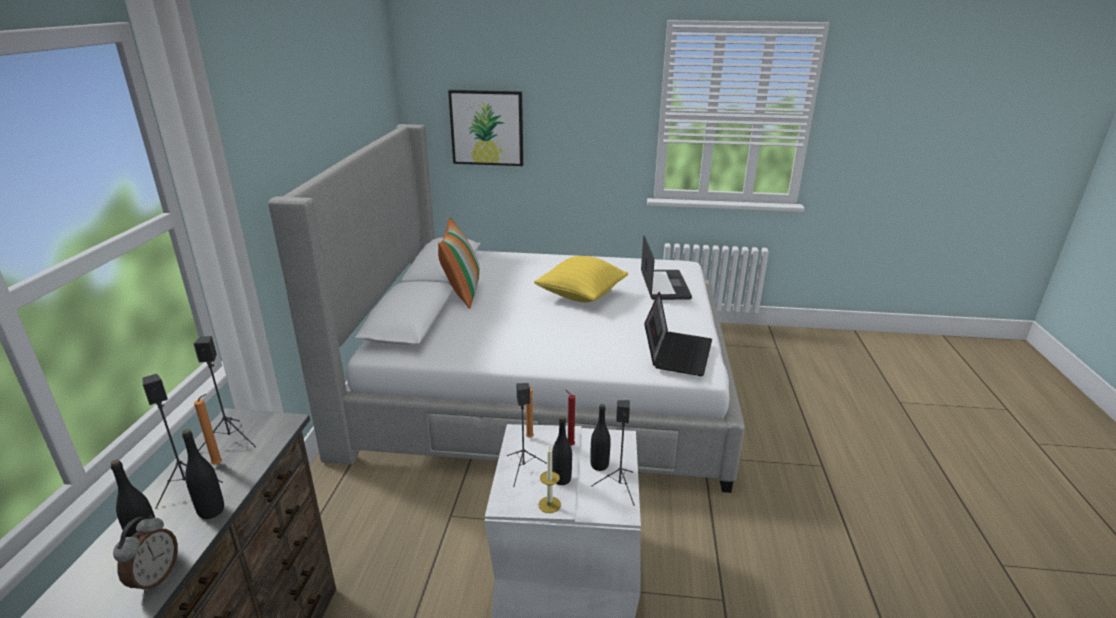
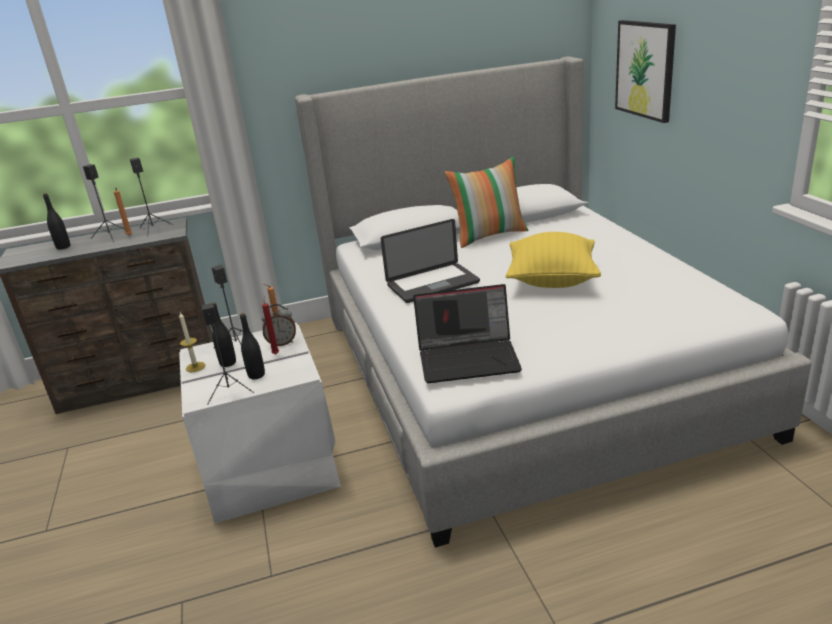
camera: 70 degrees right, 0 degrees up
(155, 578) = (39, 257): alarm clock -> alarm clock (282, 343)
(211, 511) = (89, 248): black bottle -> none
(664, 286) = (648, 314): laptop -> laptop (433, 284)

